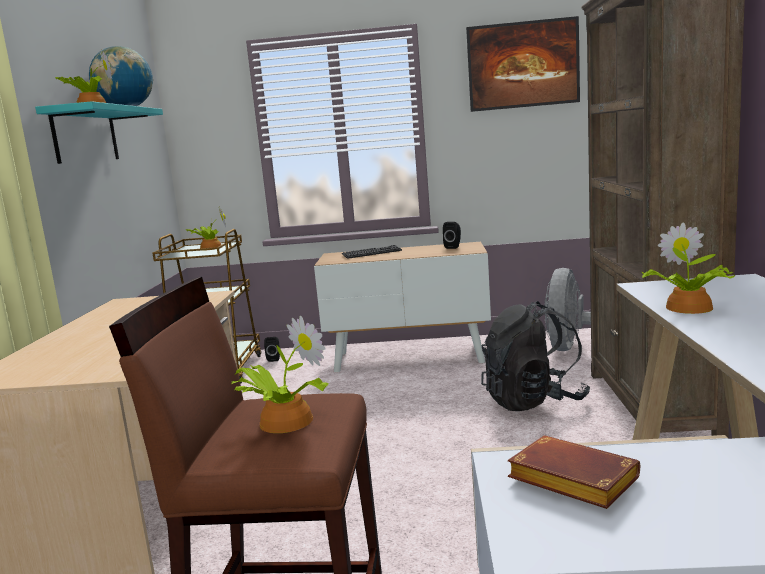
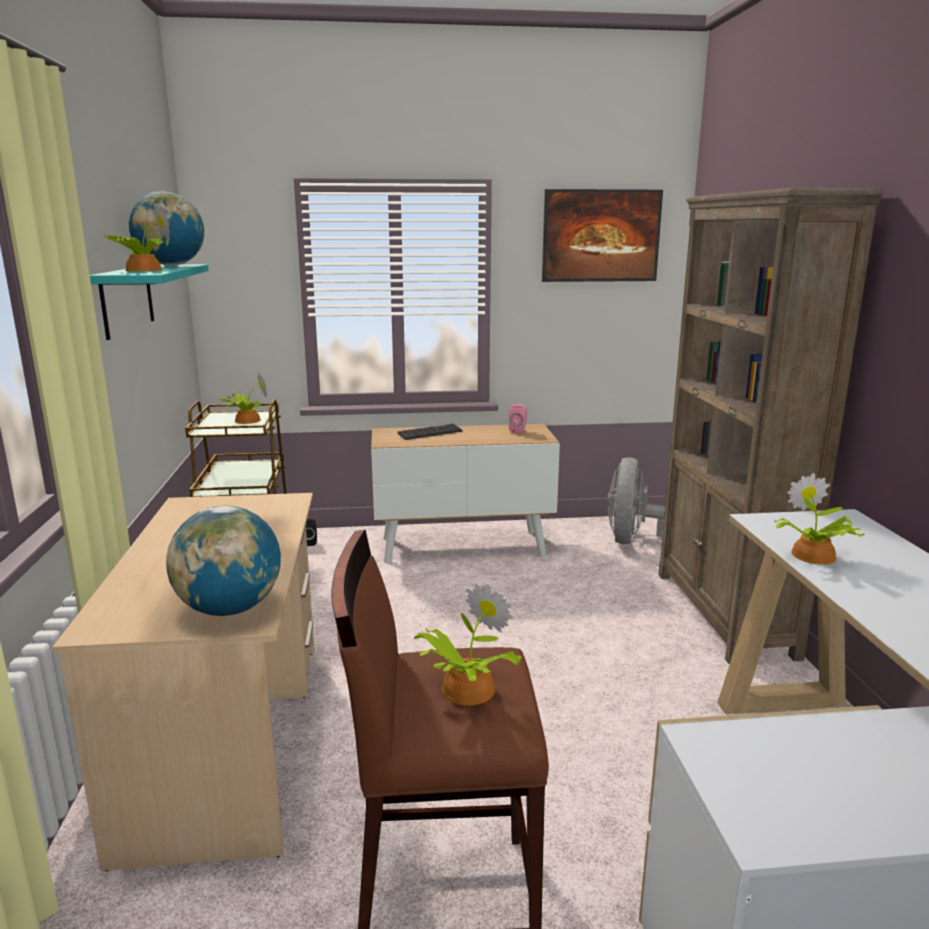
camera: 10 degrees left, 5 degrees up
(103, 365) = (230, 609): none -> globe
(453, 247) = (518, 431): black speaker -> pink speaker
(533, 401) = (608, 605): black backpack -> none
(568, 481) = (763, 760): brown book -> none

